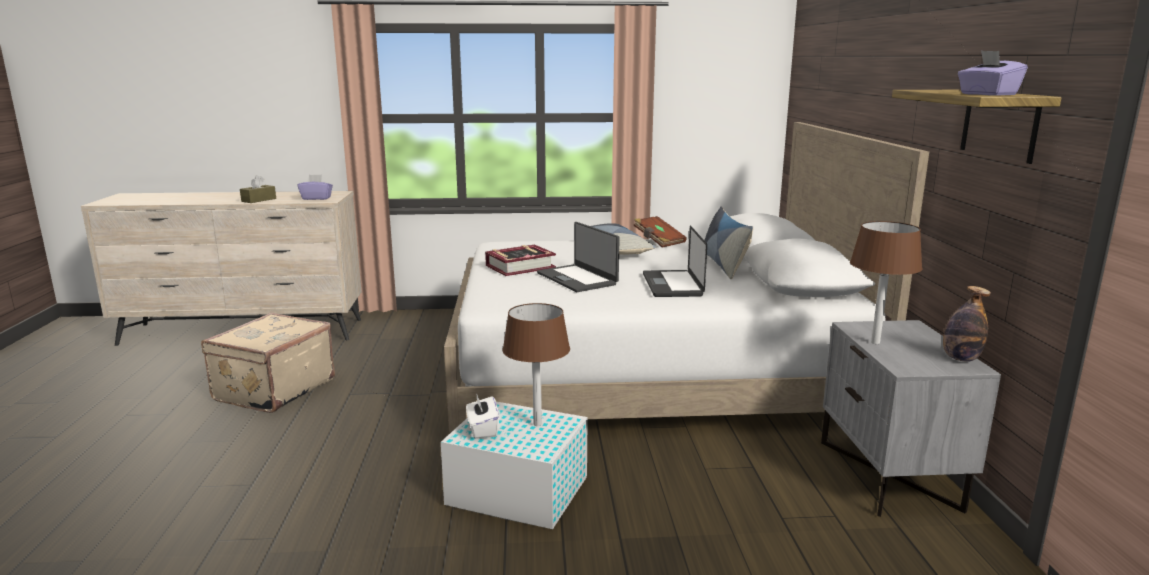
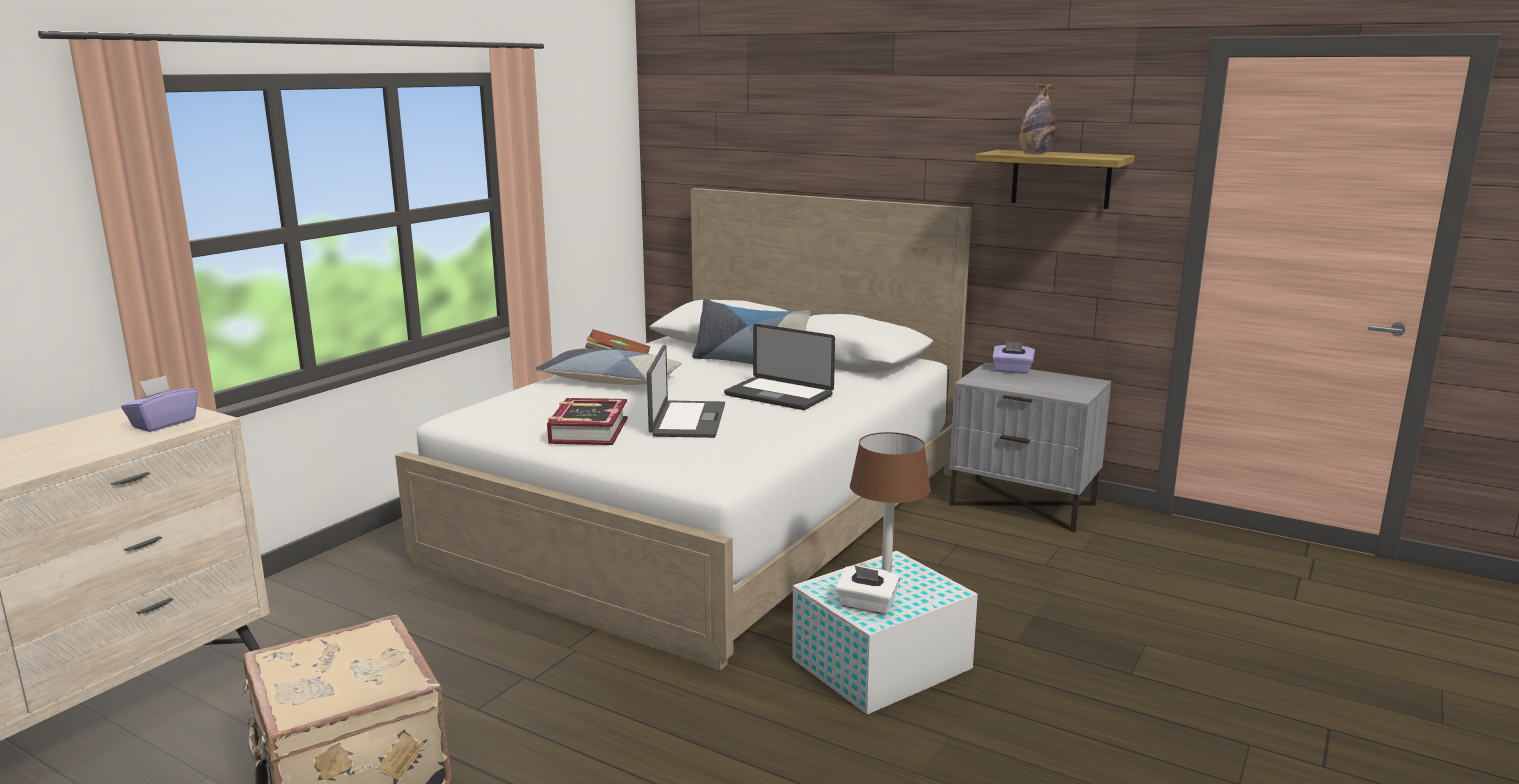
camera: 55 degrees left, 0 degrees up
(259, 200) = (55, 458): brown tissue box -> none
(577, 278) = (686, 420): laptop -> laptop turned 90 degrees counterclockwise
(875, 343) = (1017, 387): brown table lamp -> none
(960, 358) = (1074, 379): bottle -> bottle (1035, 153)
(987, 94) = (1096, 156): purple tissue box -> purple tissue box (1012, 370)

